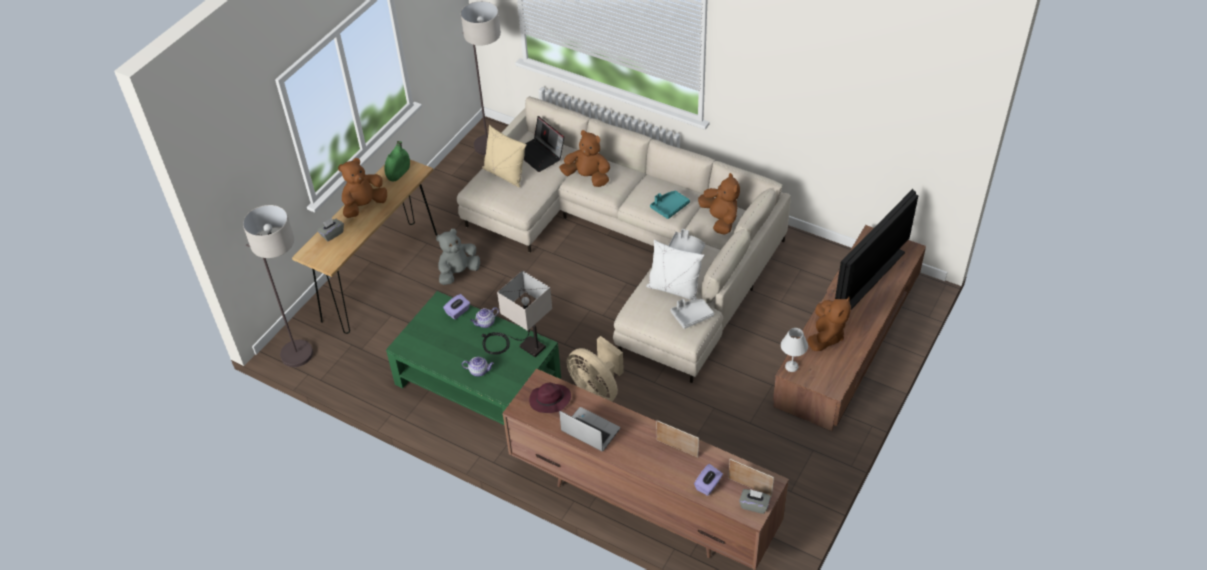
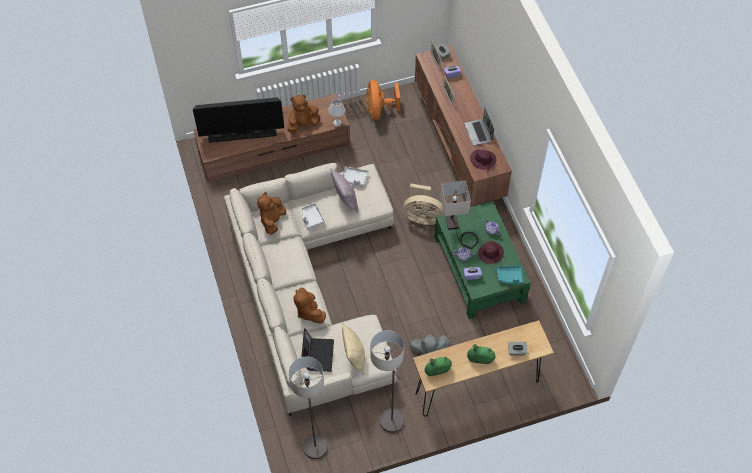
camera: 140 degrees left, 10 degrees up
(306, 356) = (563, 362): grey floor lamp -> grey floor lamp (387, 415)
(364, 206) = (480, 359): brown plush toy -> green vase
(457, 347) = (491, 253): none -> purple hat
(597, 389) = (422, 216): beige fan -> beige fan turned 105 degrees clockwise
(669, 207) = (289, 251): turquoise tray -> turquoise tray (510, 277)
(673, 289) = (346, 200): white pillow -> purple pillow
(792, 476) = (379, 110): none -> orange fan

